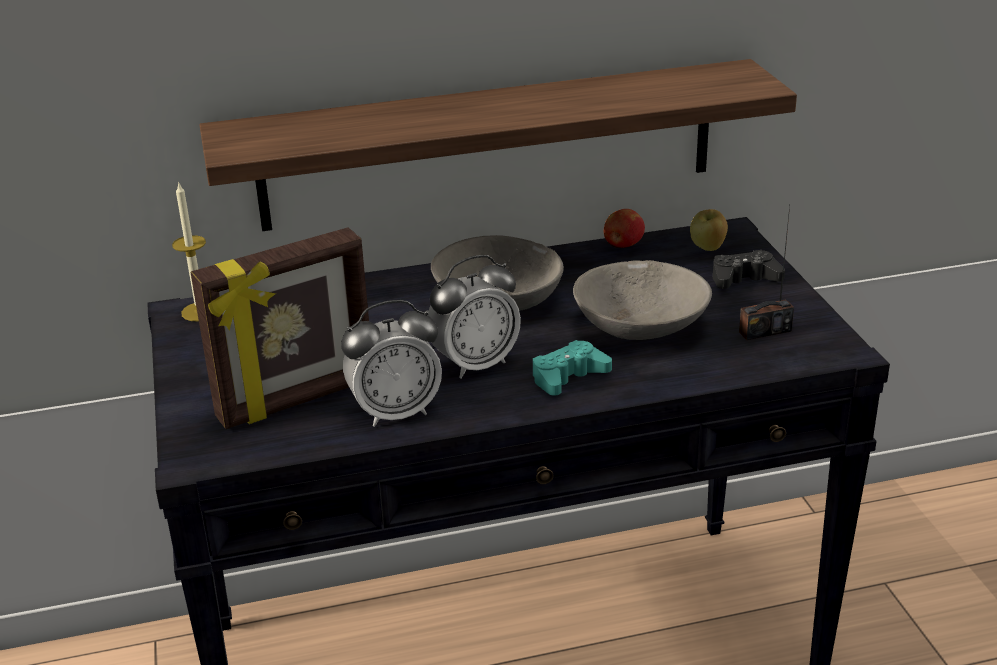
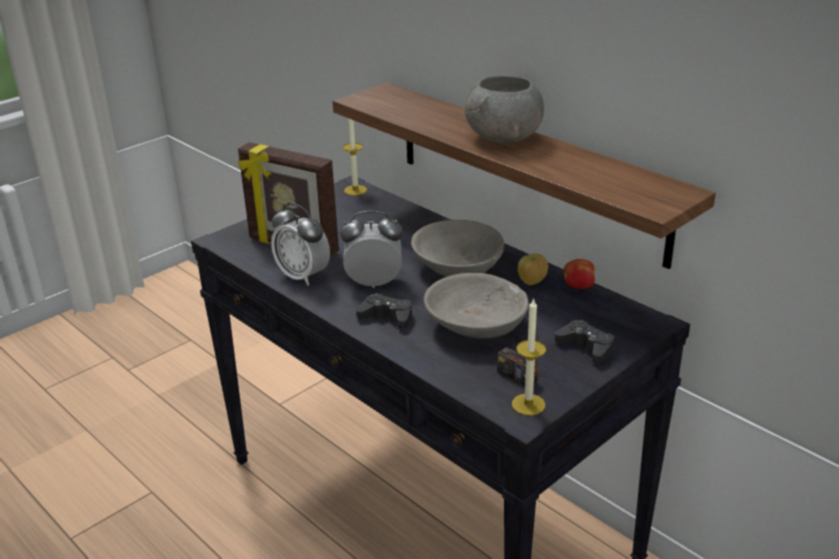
camera: 60 degrees right, 0 degrees up
(475, 364) = (374, 283): alarm clock -> alarm clock turned 150 degrees clockwise
(496, 104) = (504, 138): none -> grey bowl
(568, 376) = (387, 317): turquoise game controller -> black game controller
(708, 248) = (616, 320): apple -> apple (531, 282)
(822, 341) = (528, 404): none -> candle

